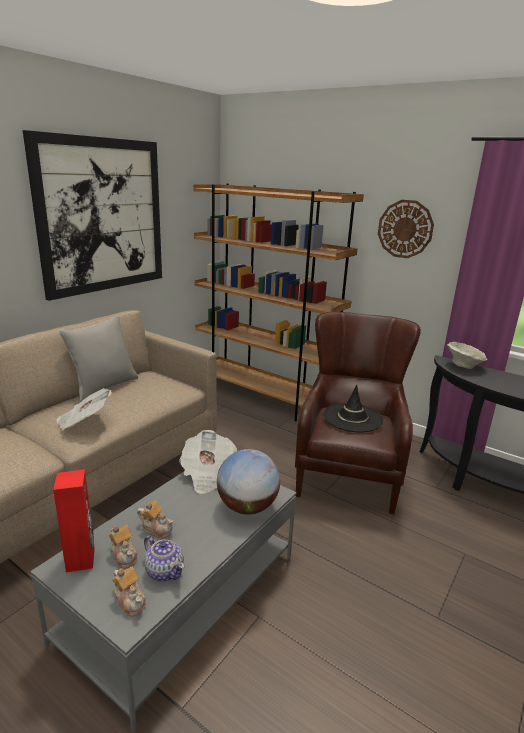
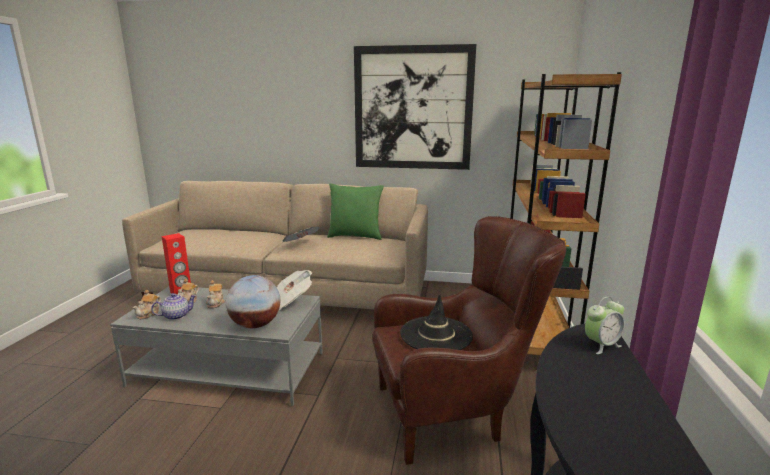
camera: 65 degrees right, 5 degrees down
(104, 387) = (355, 236): grey pillow -> green pillow
(164, 571) = (176, 316): teapot -> teapot turned 135 degrees counterclockwise
(405, 229) = (653, 121): wall clock -> none
(464, 366) = (601, 345): beige bowl -> alarm clock

